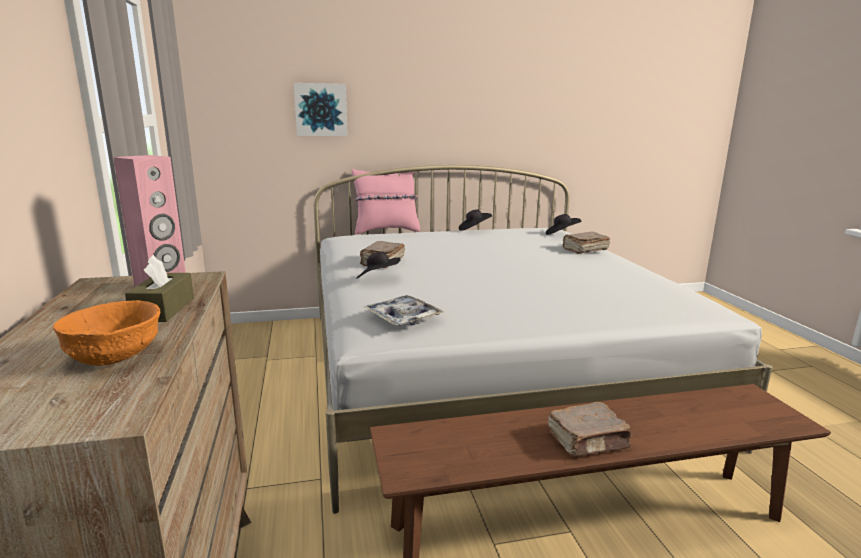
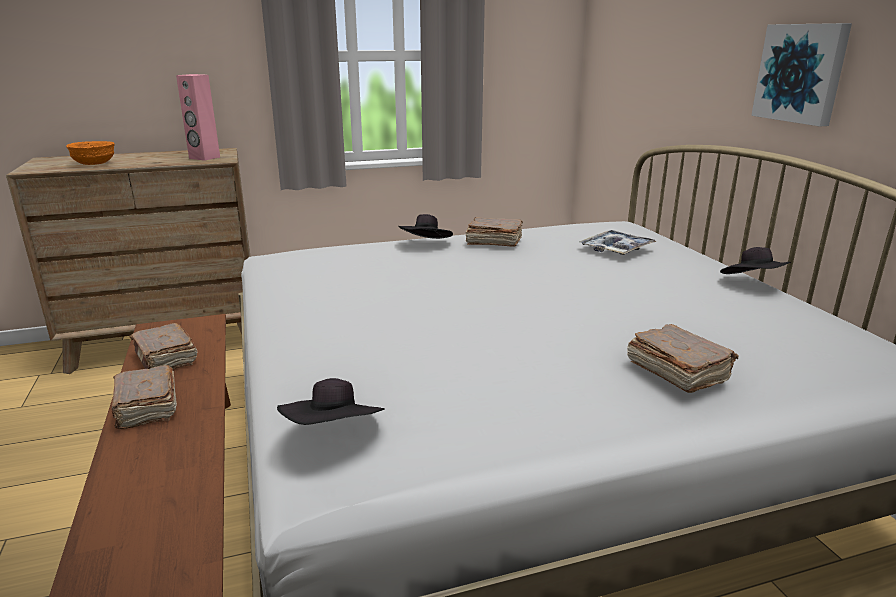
camera: 85 degrees right, 5 degrees up
(163, 309) = (160, 162): brown tissue box -> none
(321, 110) = (668, 46): picture -> picture (801, 73)
(386, 230) = (683, 238): pink pillow -> none
(403, 317) = (303, 259): tray -> tray (616, 249)
(490, 448) = (165, 359): none -> brown book
(561, 234) = (817, 359): black hat -> black hat (334, 434)

